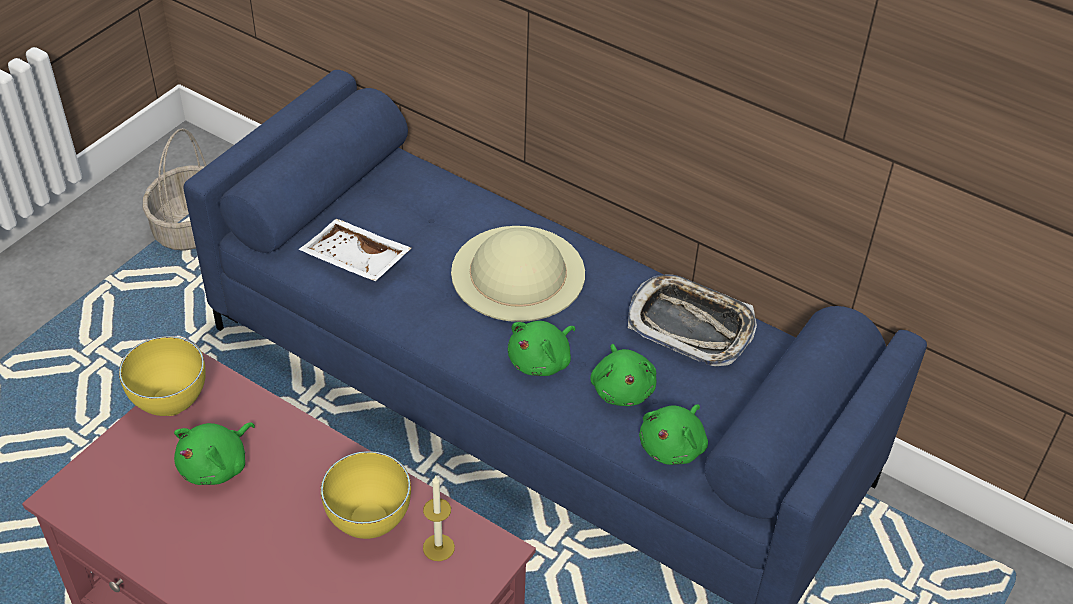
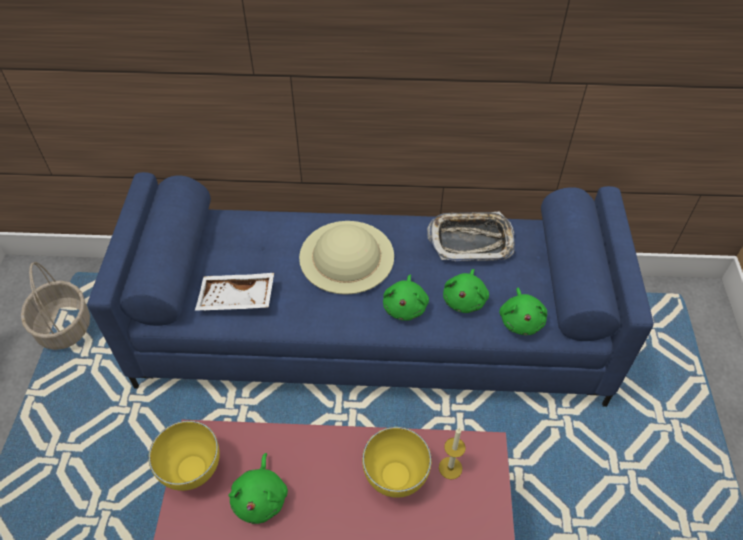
camera: 30 degrees left, 5 degrees up
(622, 388) = (465, 299): green plush toy -> green plush toy turned 60 degrees clockwise

